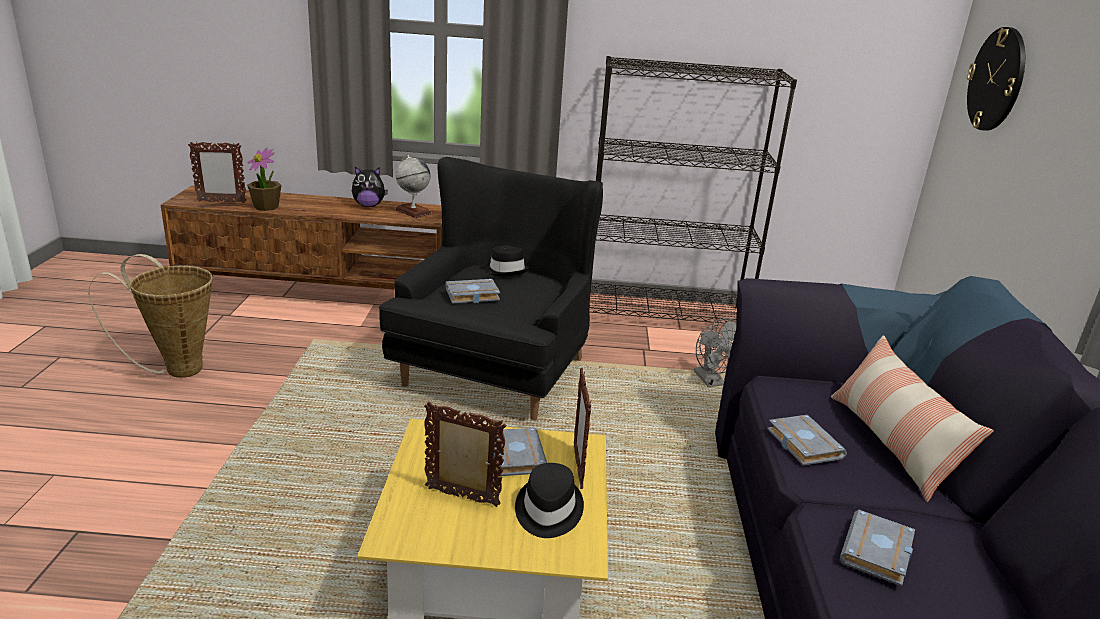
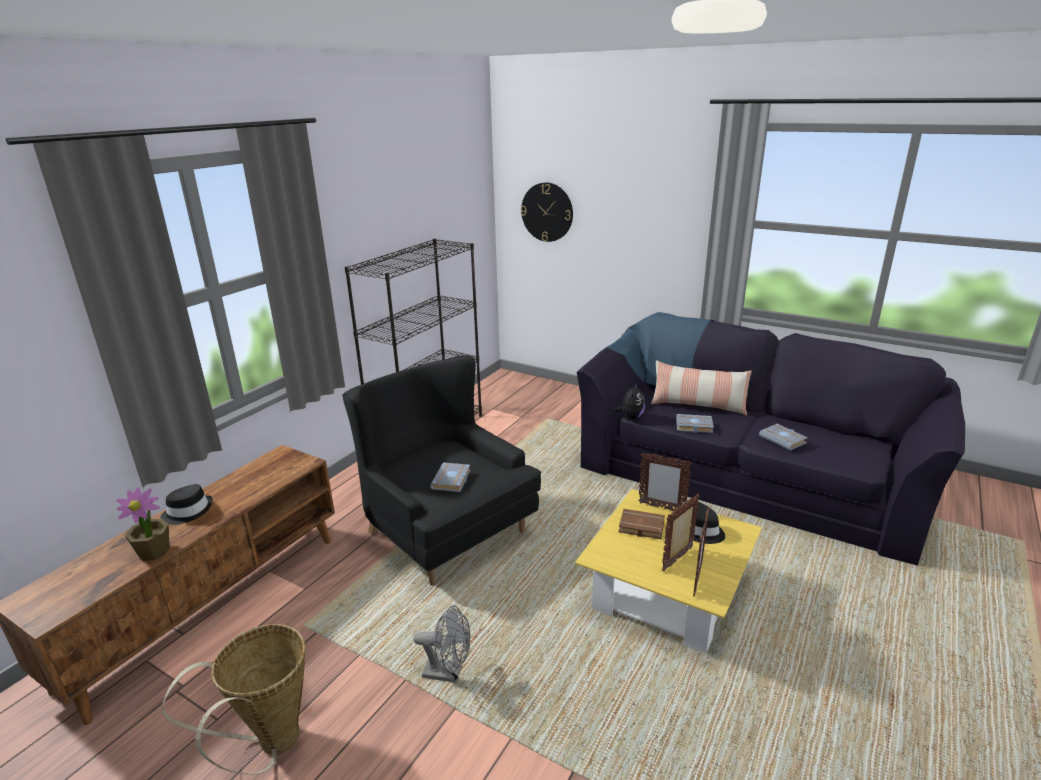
camera: 60 degrees left, 0 degrees up
(221, 202) = (93, 584): picture frame -> picture frame (697, 580)
(369, 205) = (230, 486): plush toy -> plush toy (631, 417)
(413, 211) = (274, 466): globe -> none
(505, 270) = (417, 456): black hat -> black hat (188, 511)
(515, 455) = (640, 527): grey book -> brown book
(712, 382) = (526, 448): grey fan -> grey fan (448, 673)

